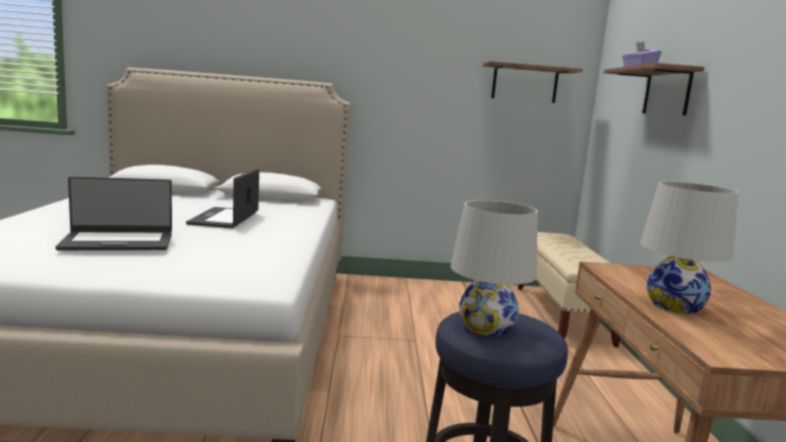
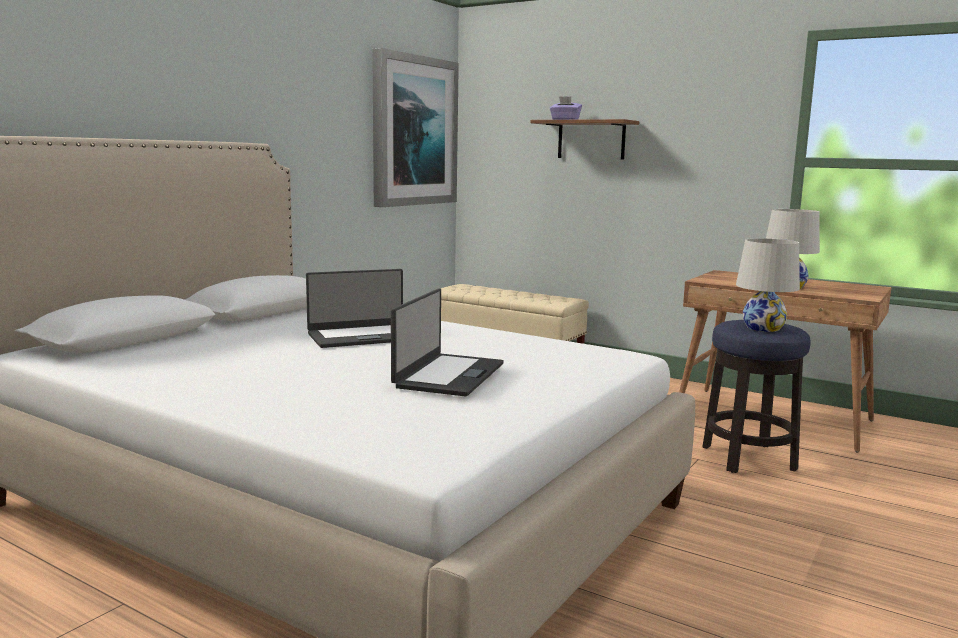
camera: 55 degrees left, 0 degrees up
(225, 218) = (363, 336): laptop -> laptop turned 60 degrees counterclockwise
(524, 83) = (413, 131): shelf -> picture

